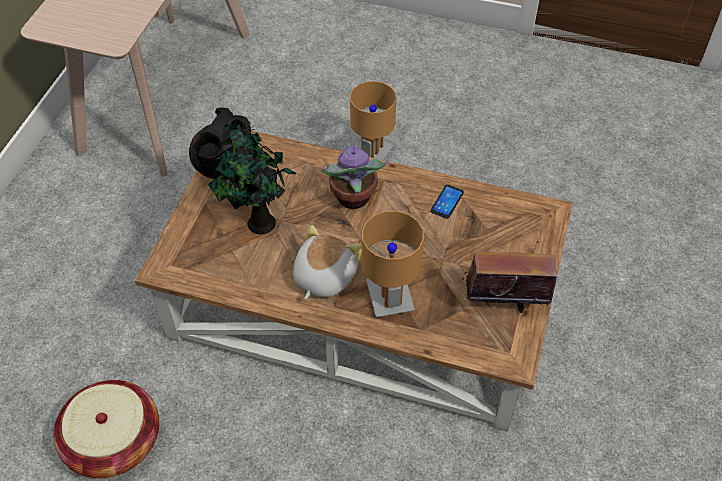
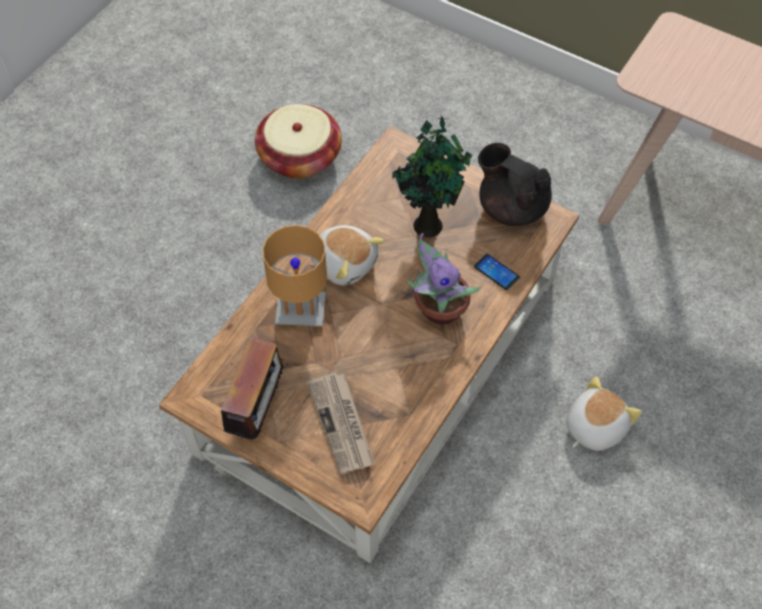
camera: 105 degrees right, 5 degrees up
(372, 154) = (594, 427): brown table lamp -> plush toy
(447, 202) = (408, 396): phone -> phone (496, 272)
(491, 239) = (342, 424): none -> newspaper

